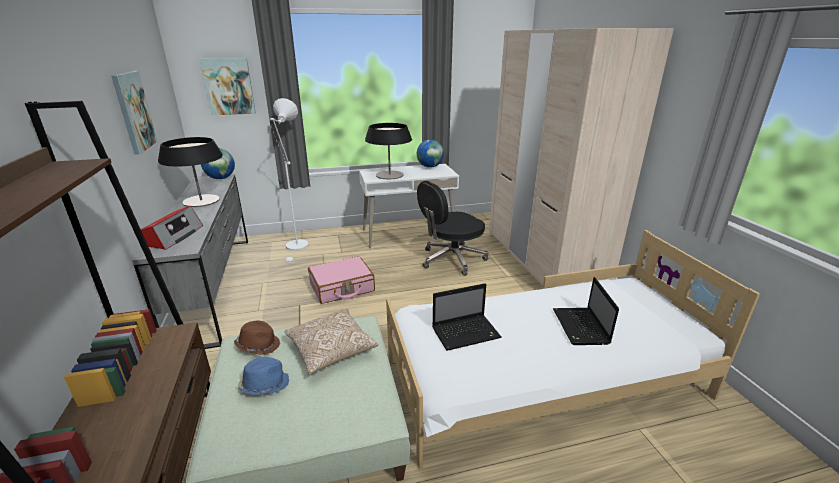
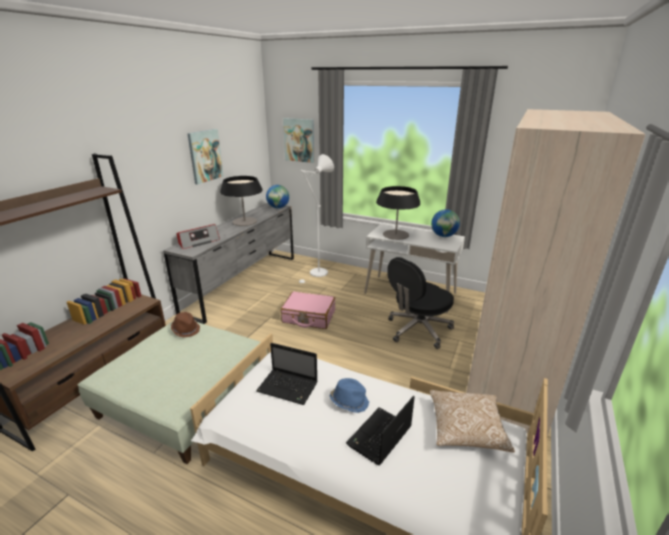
camera: 40 degrees right, 0 degrees up
(264, 385) = (159, 354): blue hat -> blue hat (349, 401)
(331, 350) = (211, 353): pillow -> pillow (466, 429)
(451, 259) = (417, 330): black office chair -> black office chair turned 45 degrees counterclockwise

